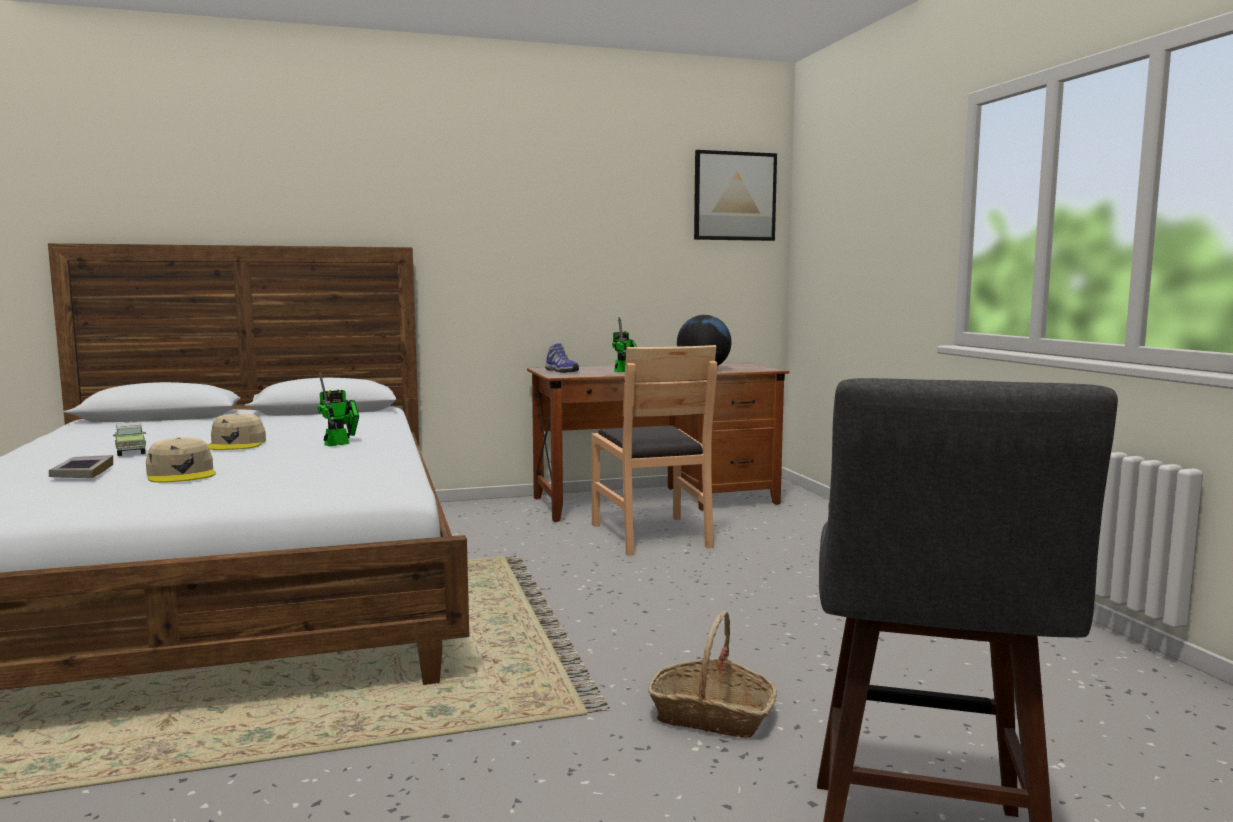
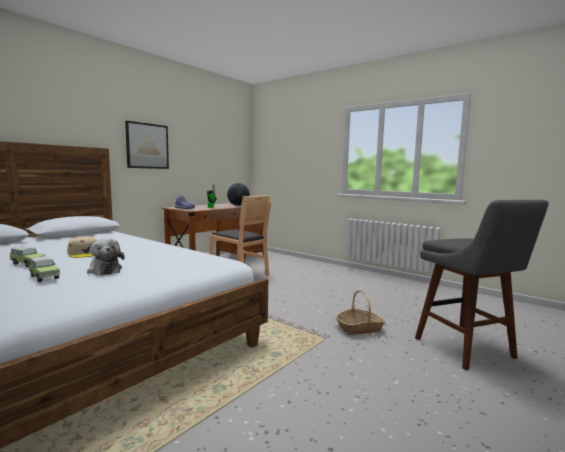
camera: 35 degrees left, 0 degrees up
(82, 472) = (44, 277): book -> toy car
(182, 474) = (104, 270): beige cap -> plush toy
(340, 444) = (142, 247): toy robot -> none
(734, 196) = (235, 135): picture -> picture (147, 146)

